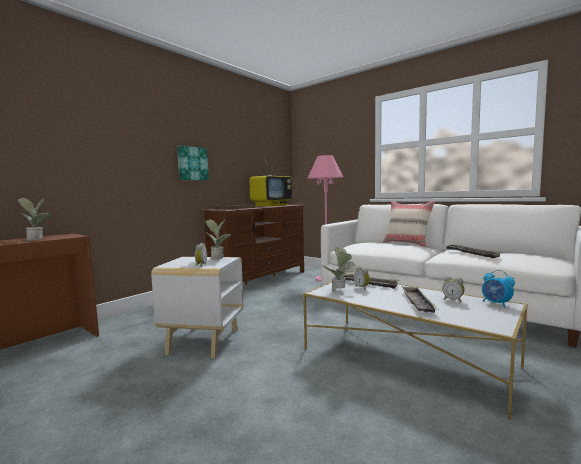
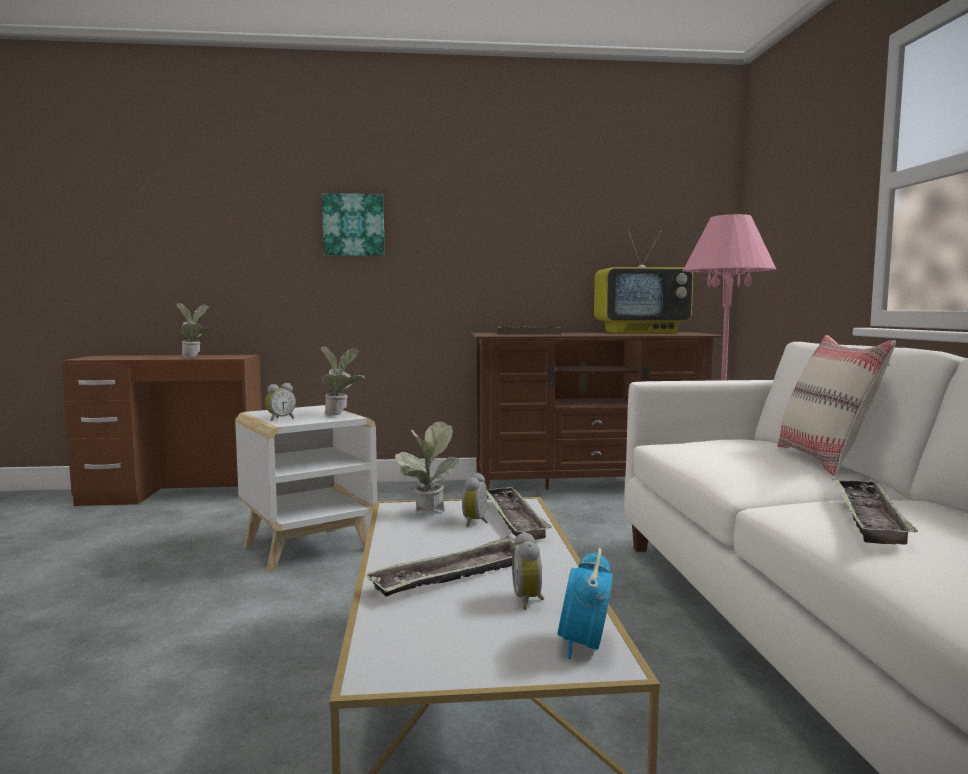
camera: 45 degrees right, 0 degrees up
(192, 163) = (463, 248): picture -> picture (354, 225)

